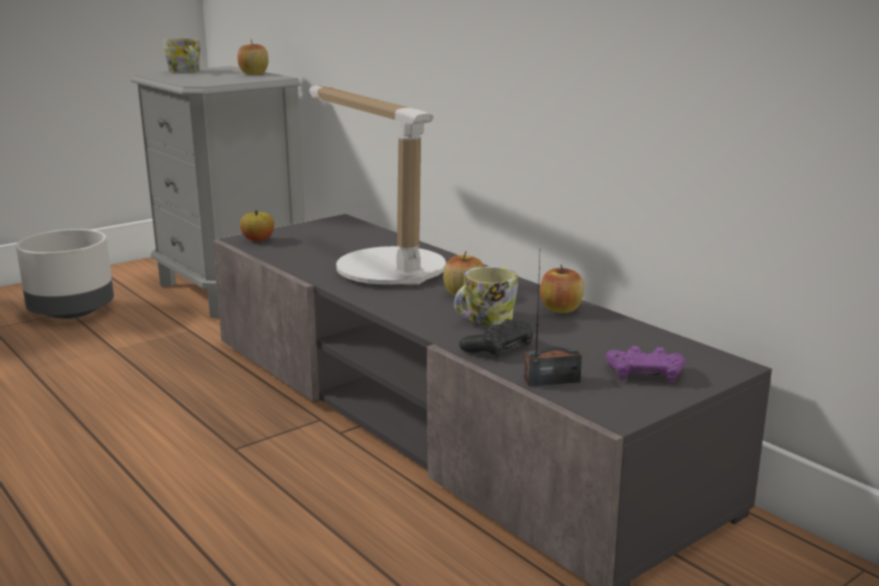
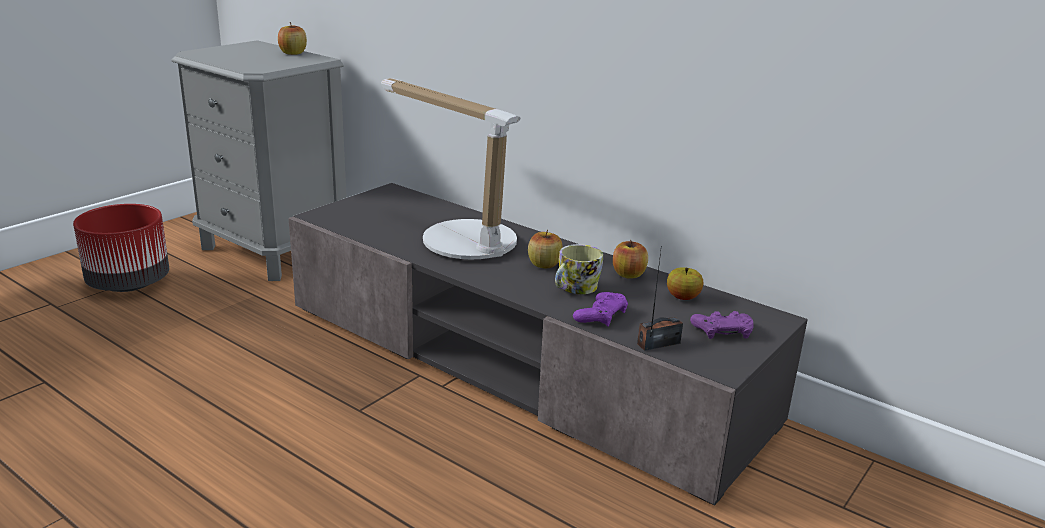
camera: 15 degrees left, 5 degrees up
(73, 312) = (130, 284): grey planter -> red planter
(186, 72) = (224, 50): mug -> none
(258, 240) = (331, 216): apple -> apple (683, 297)
(498, 347) = (601, 315): black game controller -> purple game controller

